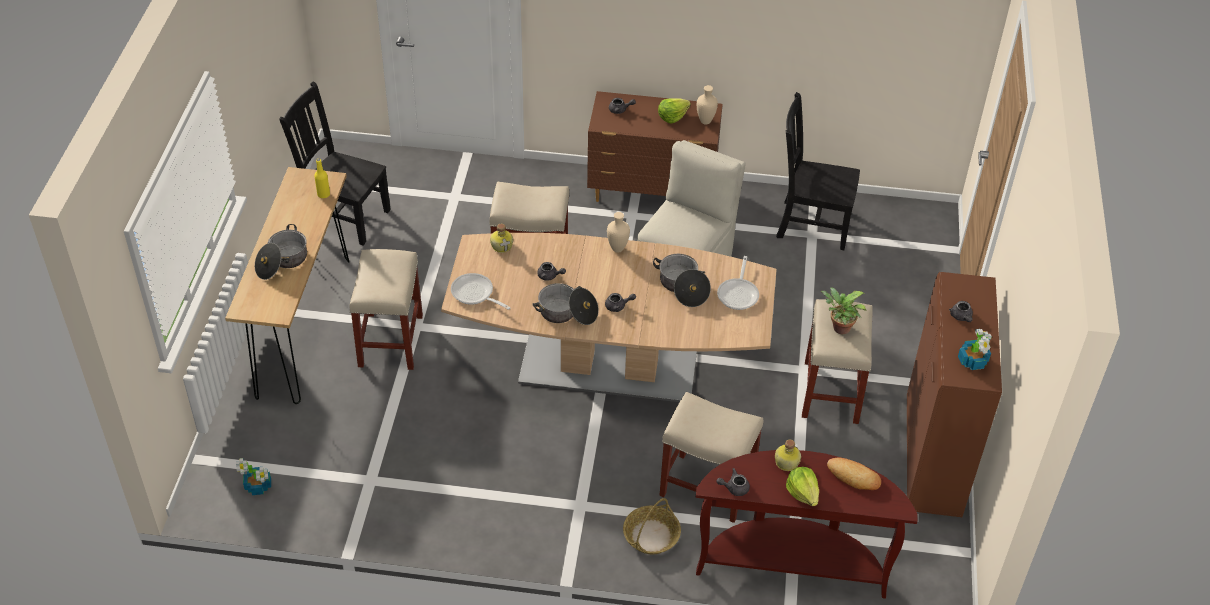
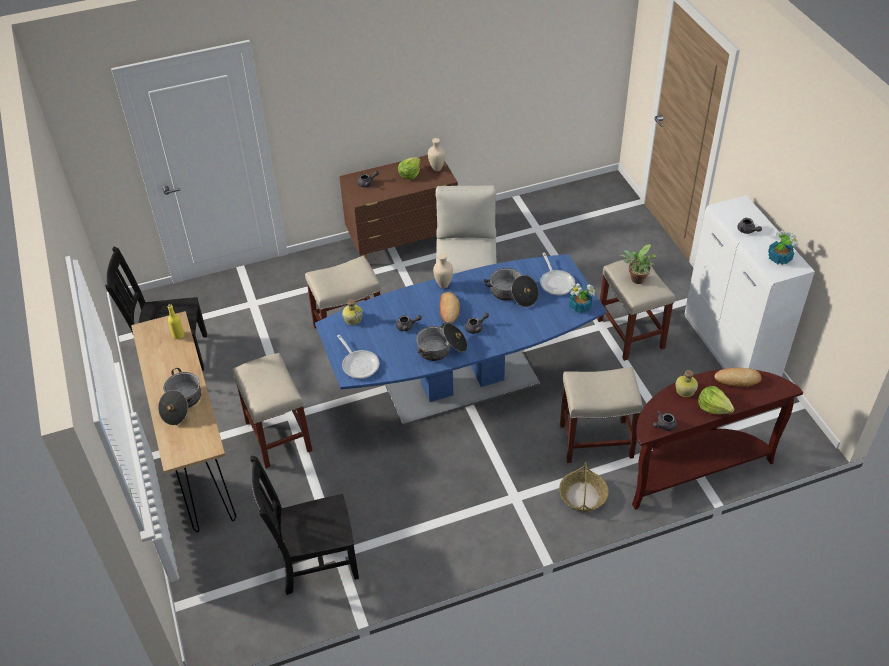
camera: 25 degrees left, 0 degrees up
(258, 486) = (248, 603): potted plant -> potted plant (580, 306)
(475, 294) = (359, 364): frying pan -> frying pan turned 135 degrees counterclockwise
(604, 276) = (448, 310): none -> bread
(609, 367) = (462, 383): brown dining table -> blue dining table
(811, 224) = (531, 222): black chair -> black chair (314, 561)
(932, 459) = (730, 351): brown cabinet -> white cabinet

